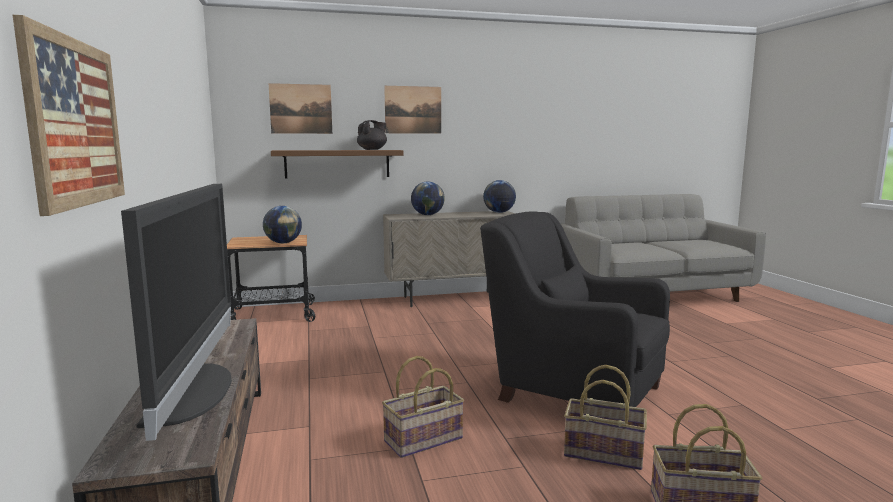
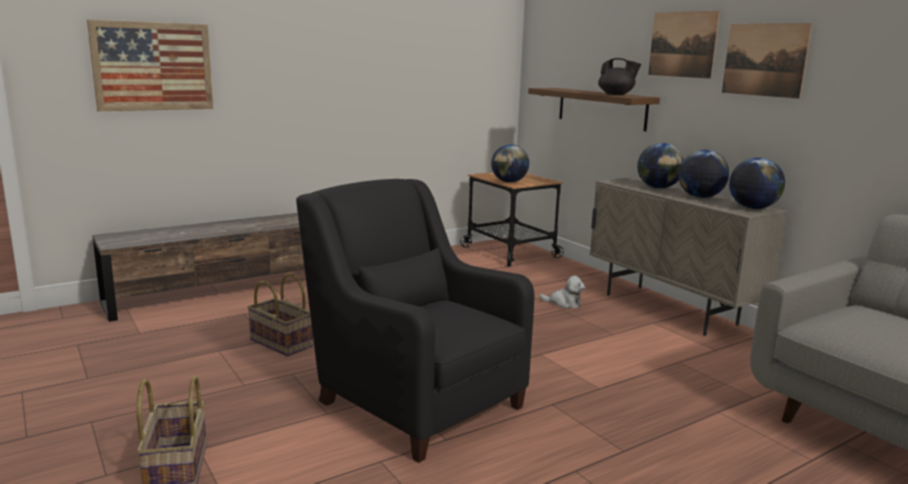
camera: 70 degrees right, 5 degrees up
(193, 392) = (193, 232): television -> none
(301, 109) = (579, 43): picture -> picture (764, 60)
(416, 320) = (564, 303): none -> plush toy
(463, 214) = (700, 197): none -> globe
(574, 391) = (415, 400): black armchair -> black armchair turned 60 degrees counterclockwise
(604, 452) = (274, 420): basket -> none

